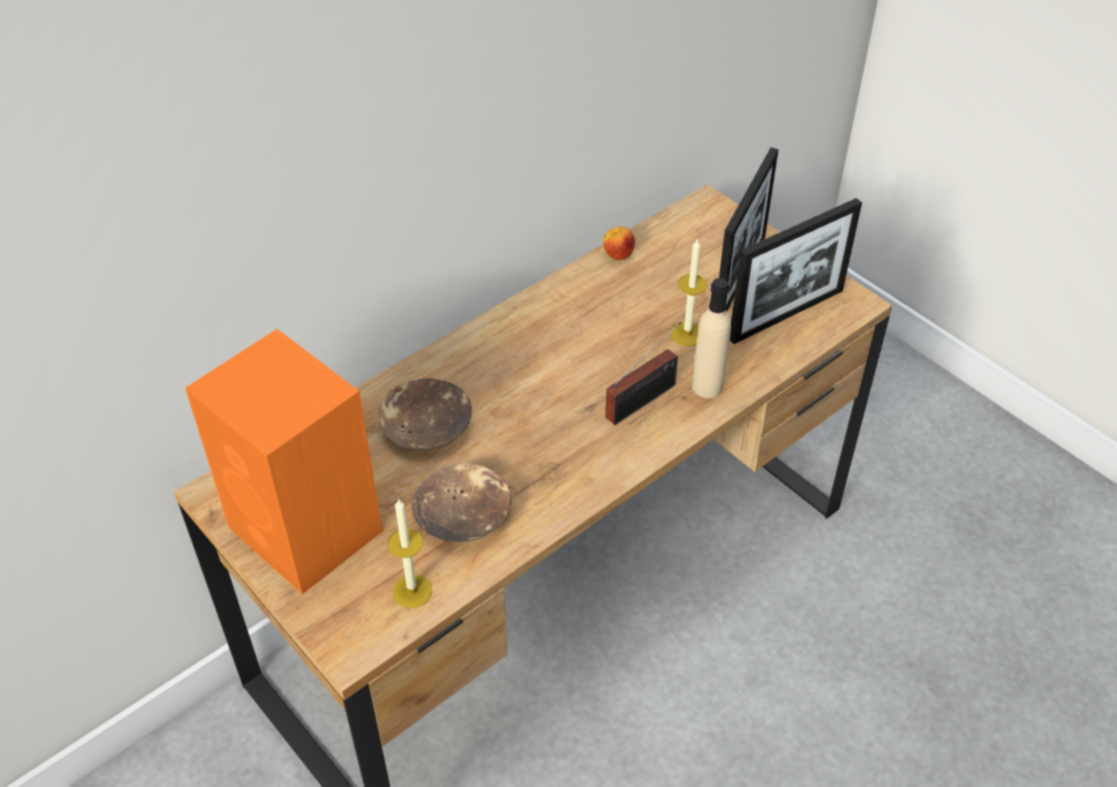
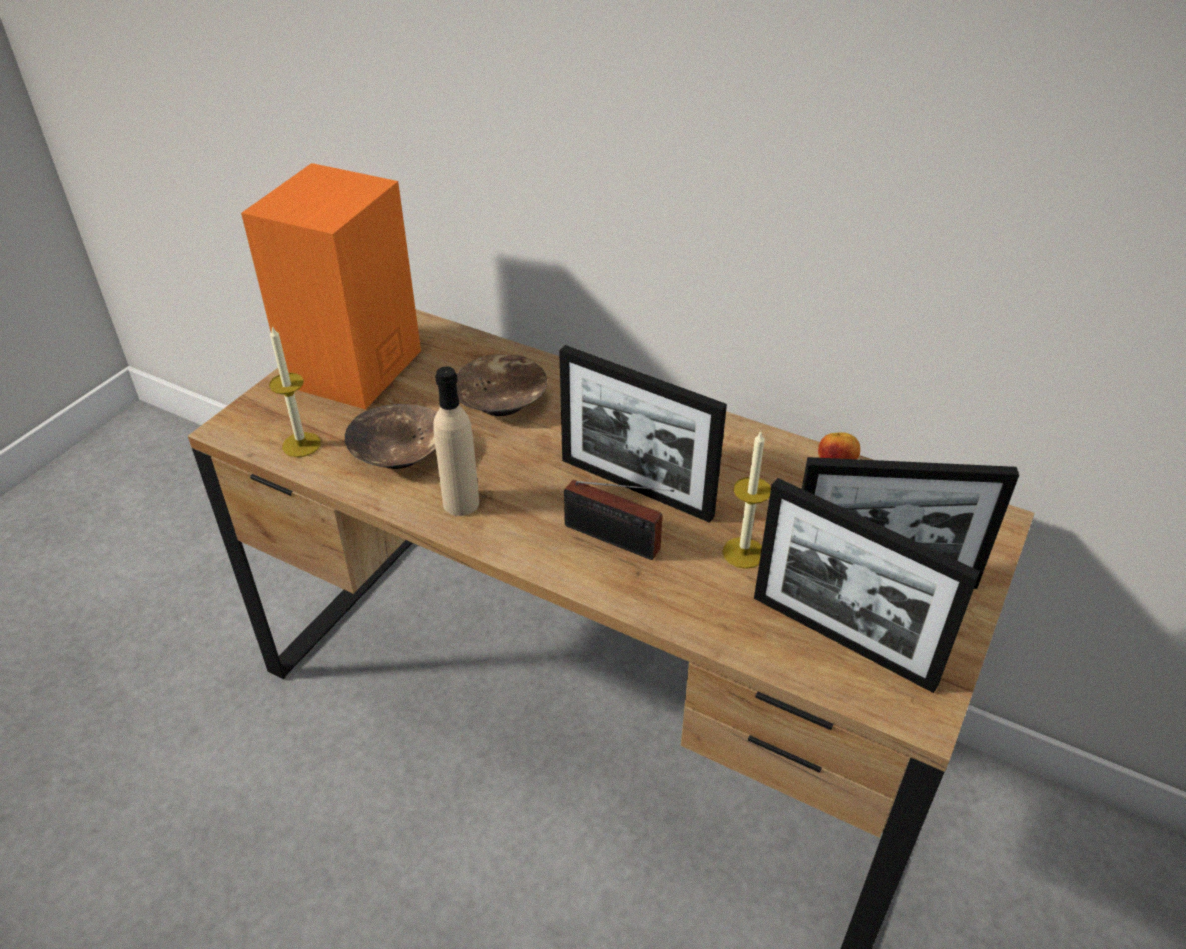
camera: 70 degrees right, 5 degrees down
(589, 371) = (636, 488): none -> picture frame
(707, 386) = (666, 589): beige bottle -> beige bottle (461, 503)

